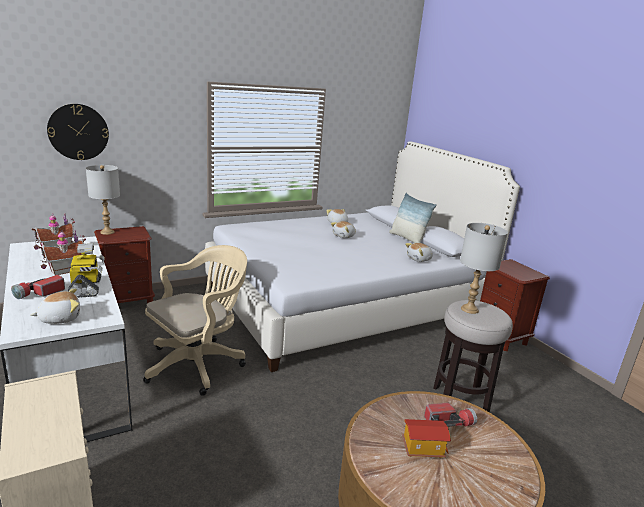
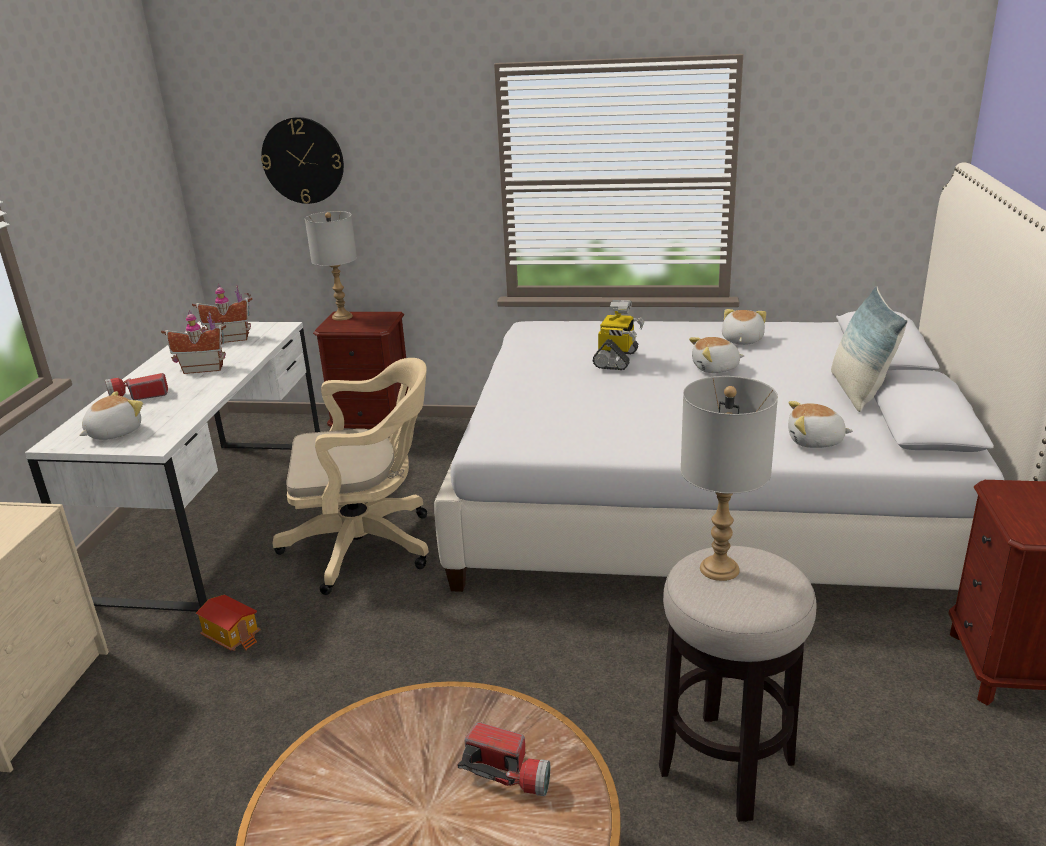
camera: 40 degrees right, 5 degrees up
(59, 318) = (114, 432): plush toy -> plush toy turned 60 degrees counterclockwise
(87, 288) = (191, 398): toy robot -> toy robot (617, 359)
(423, 448) = (405, 793): toy house -> toy house (232, 636)

